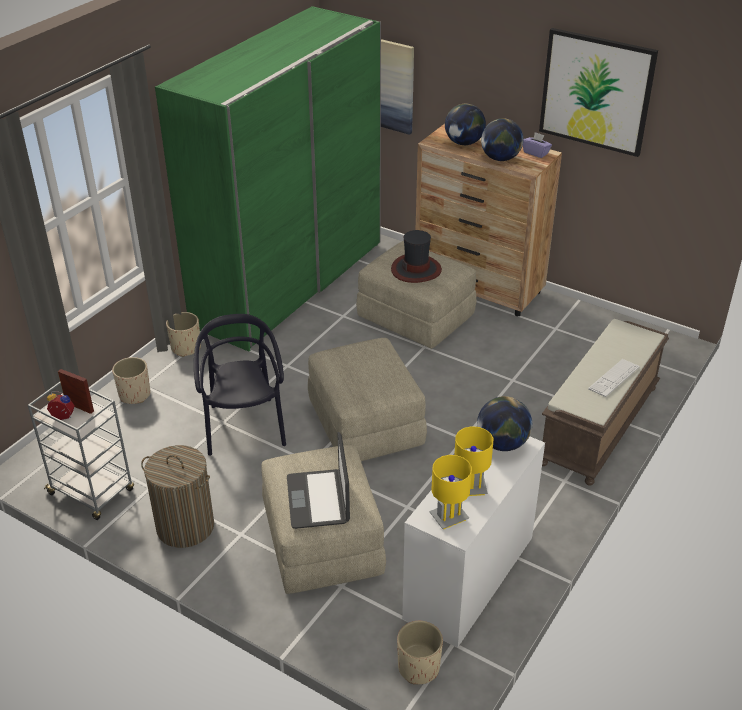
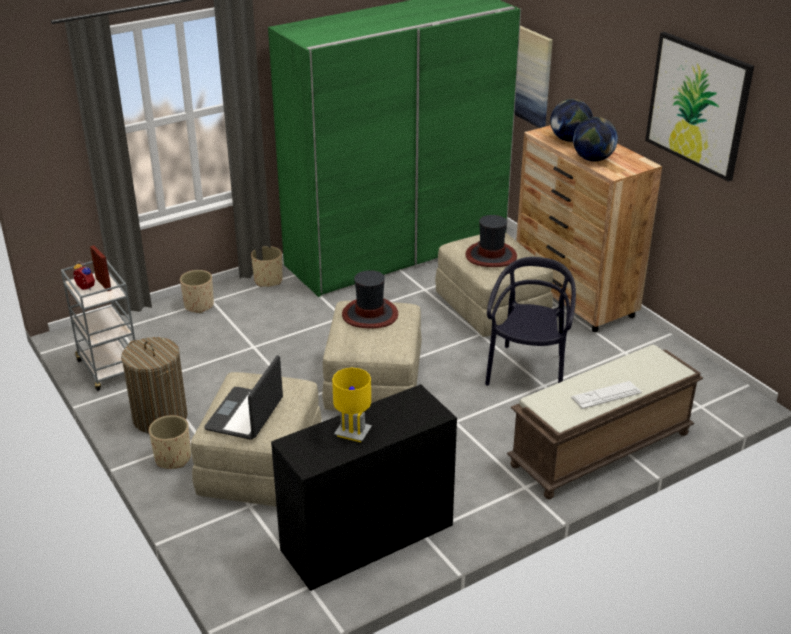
camera: 25 degrees right, 5 degrees down
(244, 427) = (267, 355): black chair -> black chair (528, 371)
(353, 360) = (369, 314): none -> hat
(418, 667) = (262, 594): beige planter -> beige planter (173, 458)
(448, 517) = (312, 449): yellow table lamp -> none
(470, 577) = (367, 538): white desk -> black desk
(502, 443) = (415, 406): globe -> none
(536, 153) = (634, 161): purple tissue box -> none

